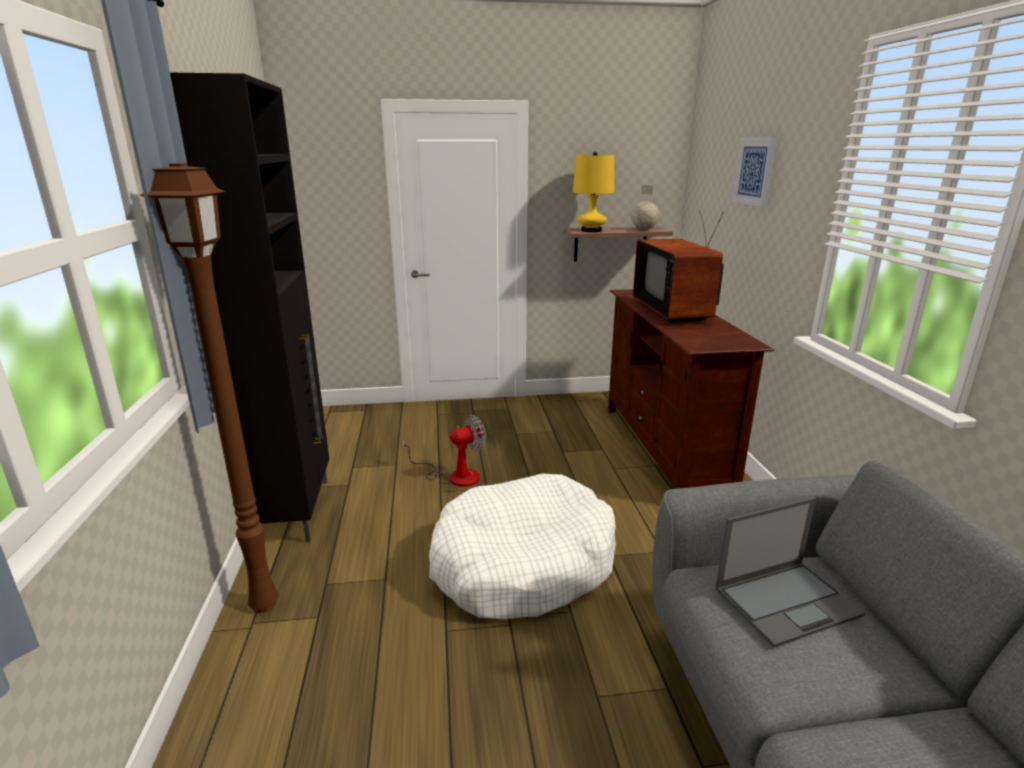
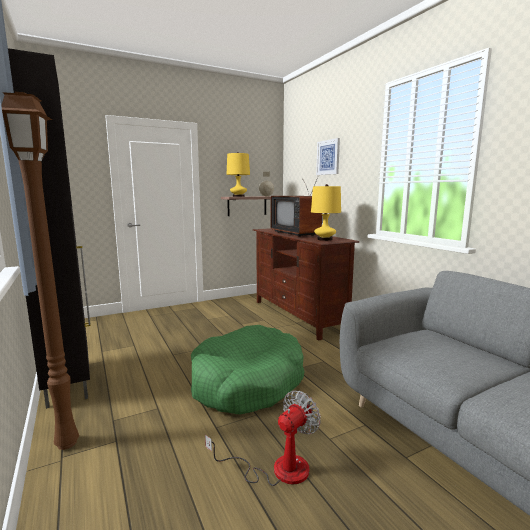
camera: 20 degrees left, 10 degrees down
(454, 476) = (178, 345): fan -> fan (277, 469)
(522, 564) = (247, 382): white dog bed -> green dog bed
(710, 337) = (324, 239): none -> yellow table lamp
(788, 601) = (429, 345): laptop -> none

